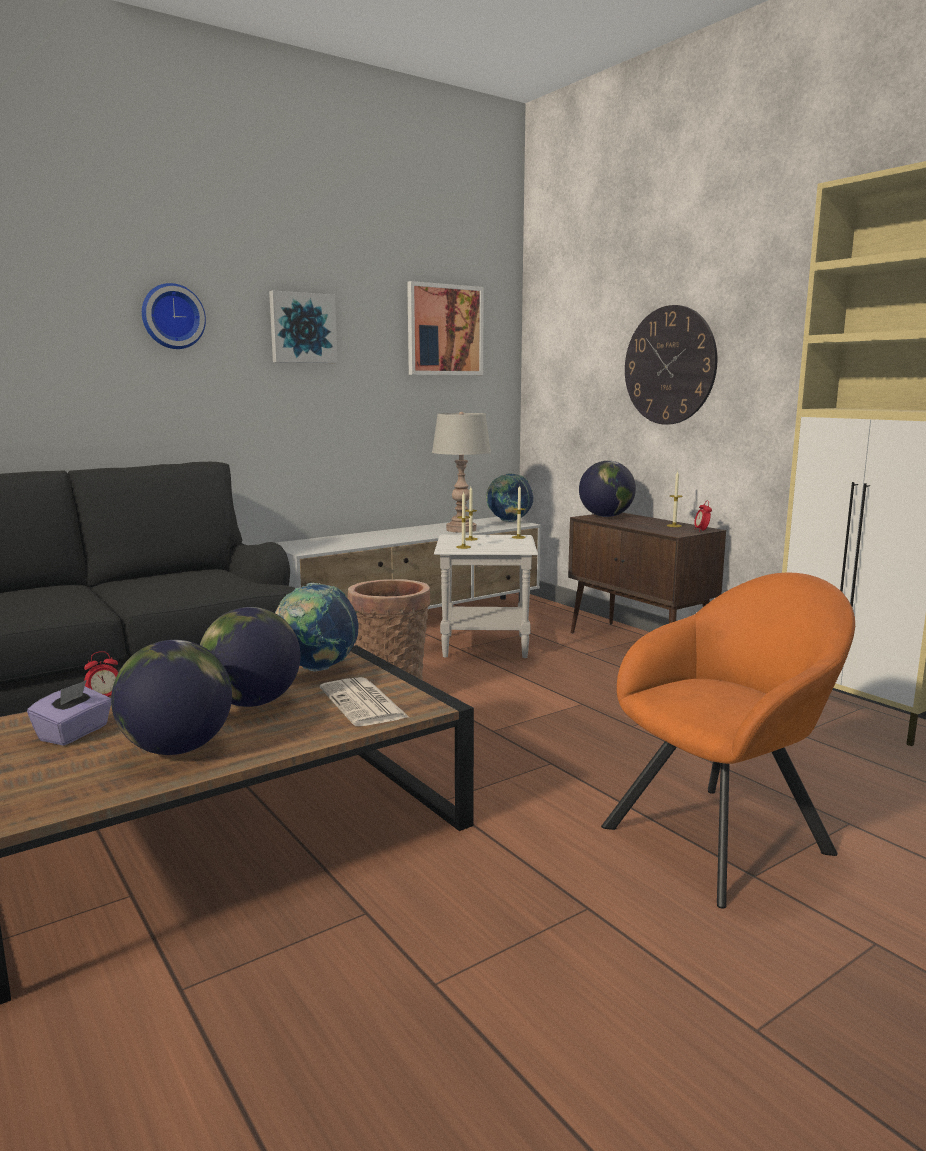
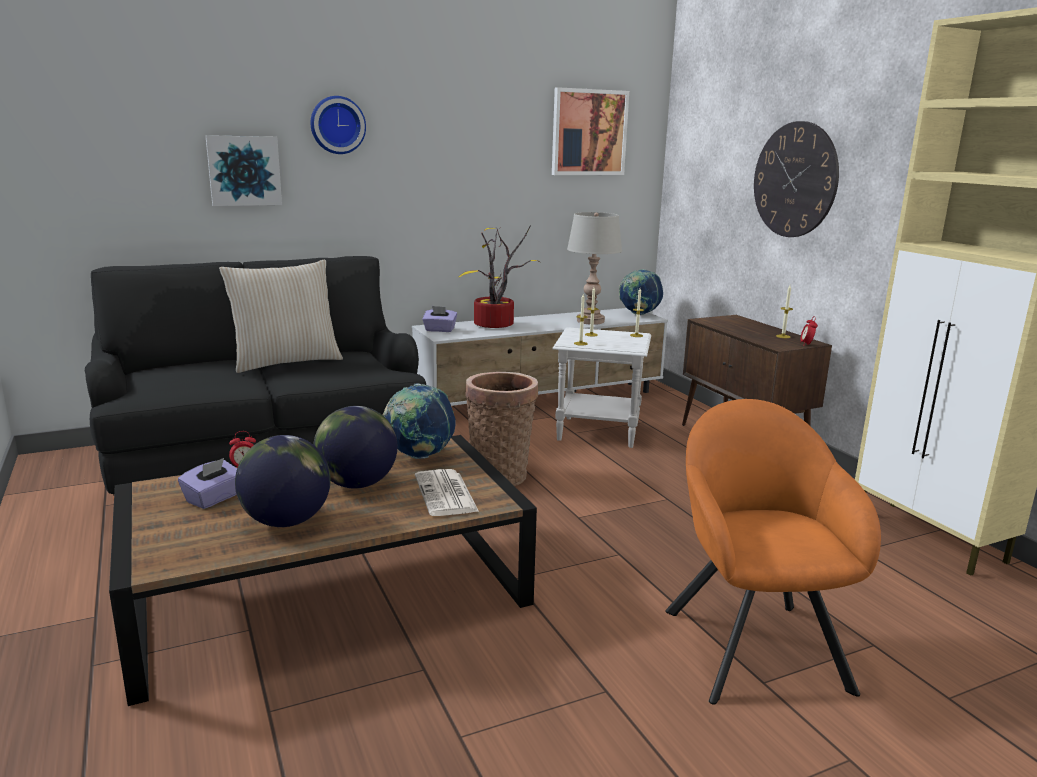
camera: 10 degrees right, 5 degrees up
(130, 583) = (286, 362): none -> beige pillow
(299, 545) = (439, 330): none -> purple tissue box
(302, 328) = (453, 133): picture -> picture (244, 170)
(359, 539) = (494, 326): none -> potted plant
(606, 516) = (723, 320): globe -> none
(725, 836) = (751, 642): orange armchair -> orange armchair turned 75 degrees counterclockwise

